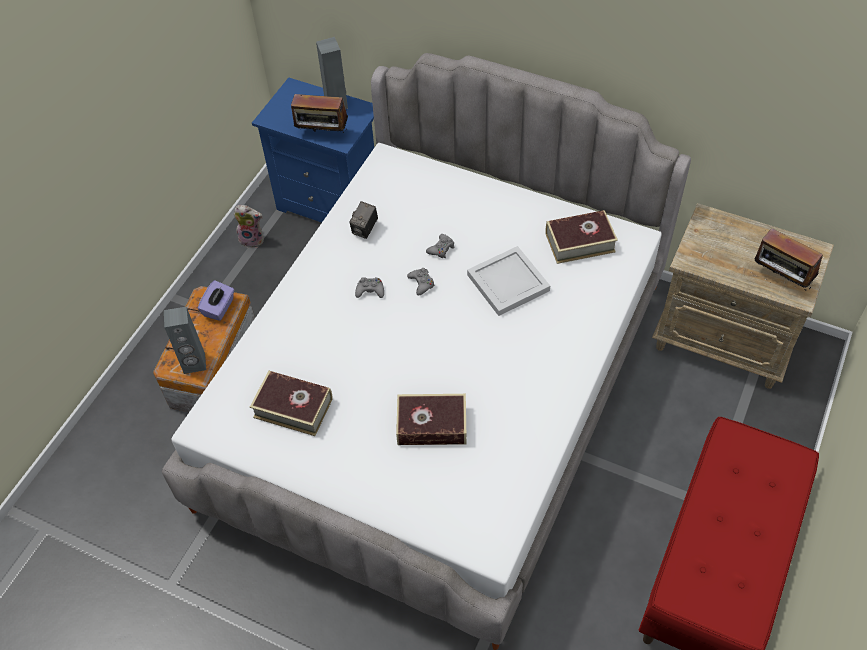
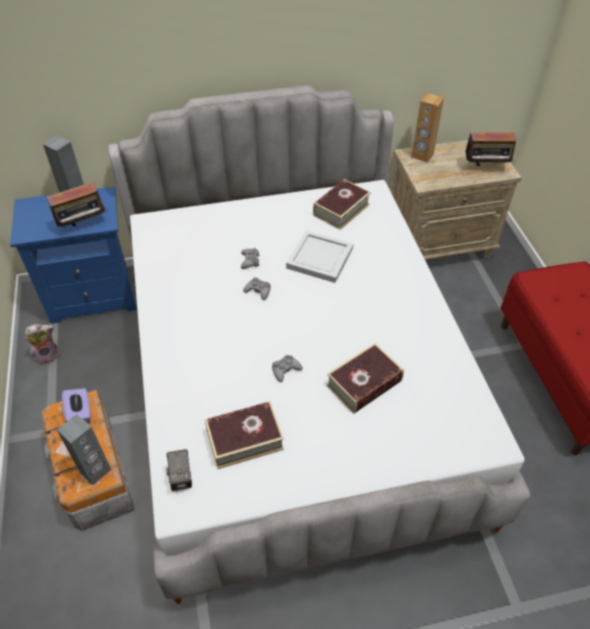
camera: 40 degrees left, 5 degrees down
(365, 229) = (177, 277): camera -> camera (181, 478)
(370, 290) = (223, 317): grey game controller -> grey game controller (285, 370)
(720, 226) = (422, 156): none -> brown speaker

